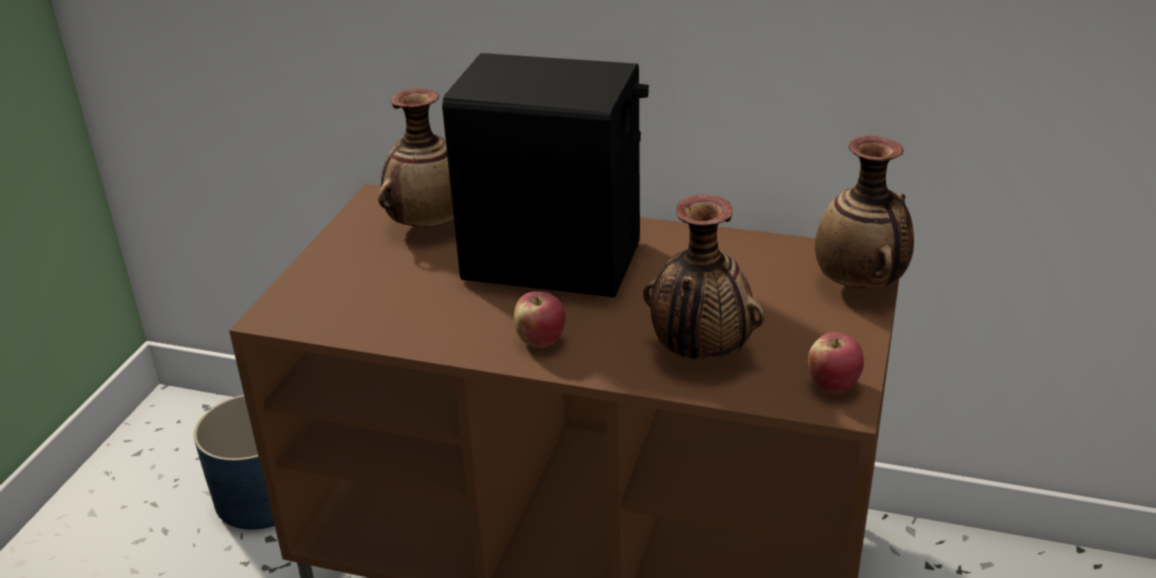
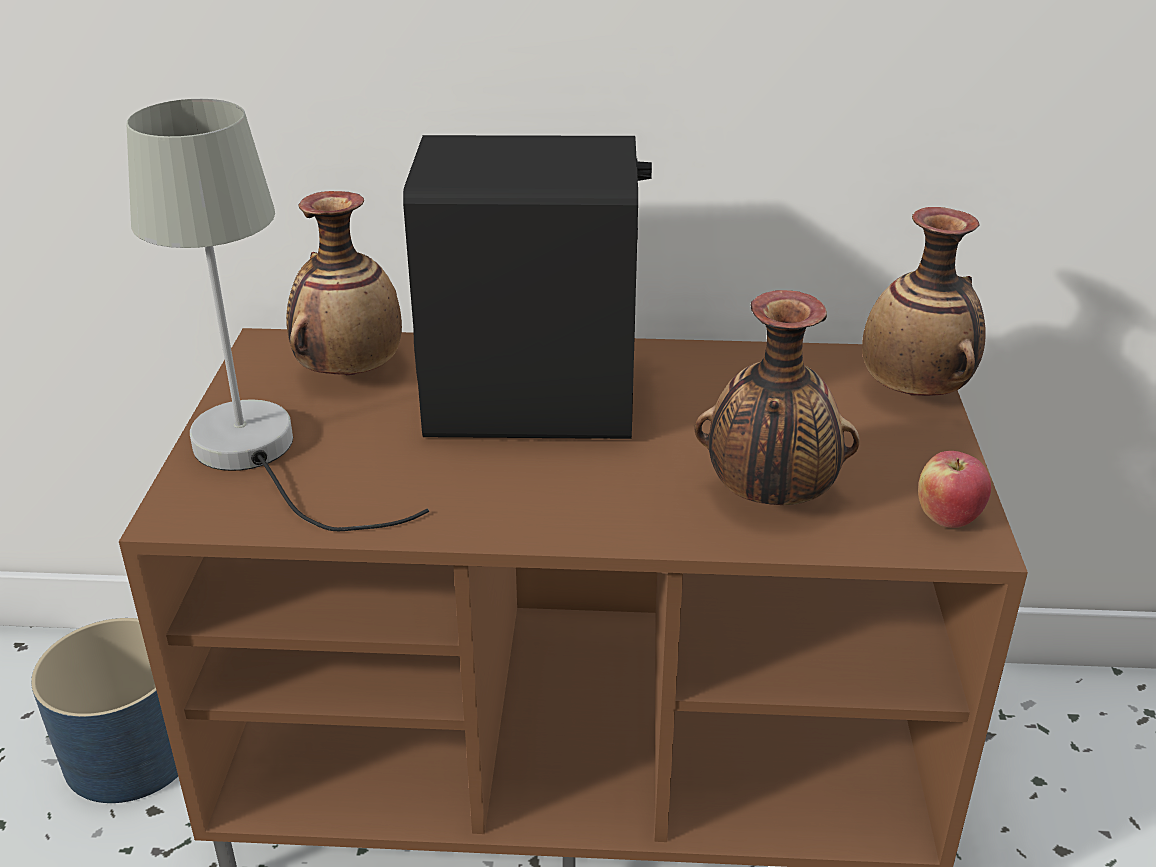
camera: 15 degrees left, 0 degrees up
(343, 281) = (261, 456): none -> grey table lamp
(540, 341) = (560, 505): apple -> none

